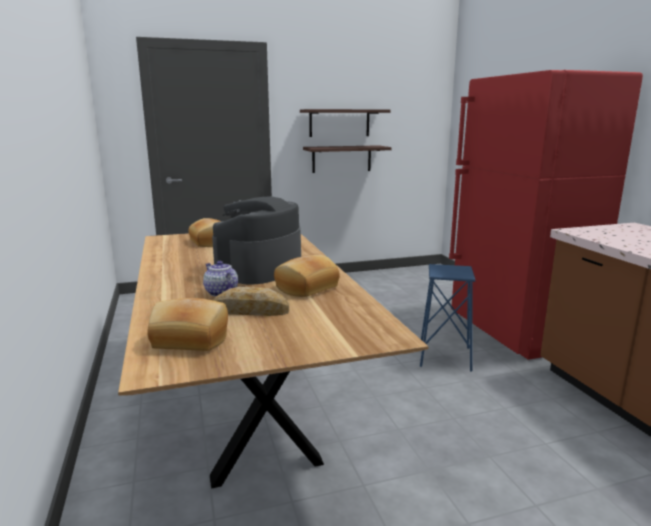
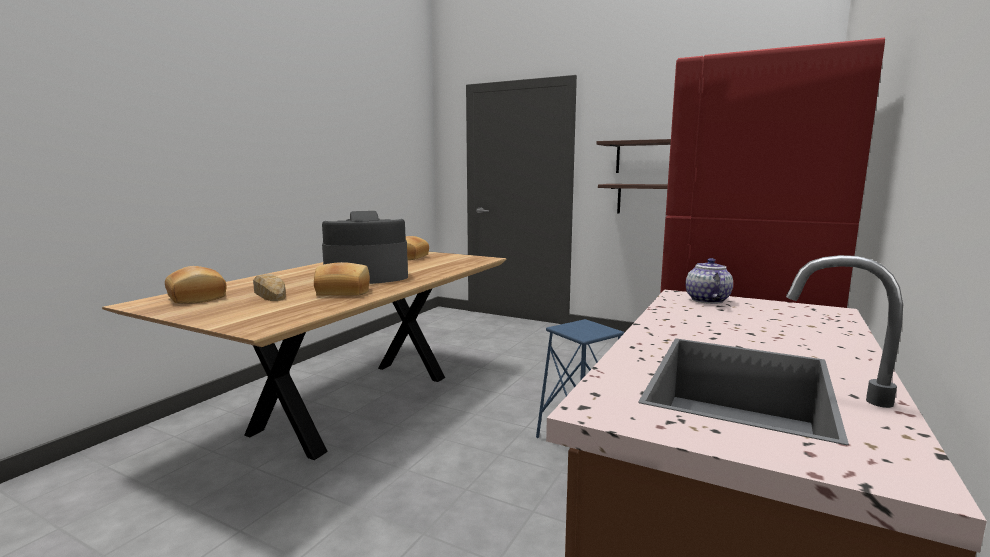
camera: 45 degrees right, 5 degrees down
(220, 292) = (296, 282): teapot -> teapot (706, 300)

